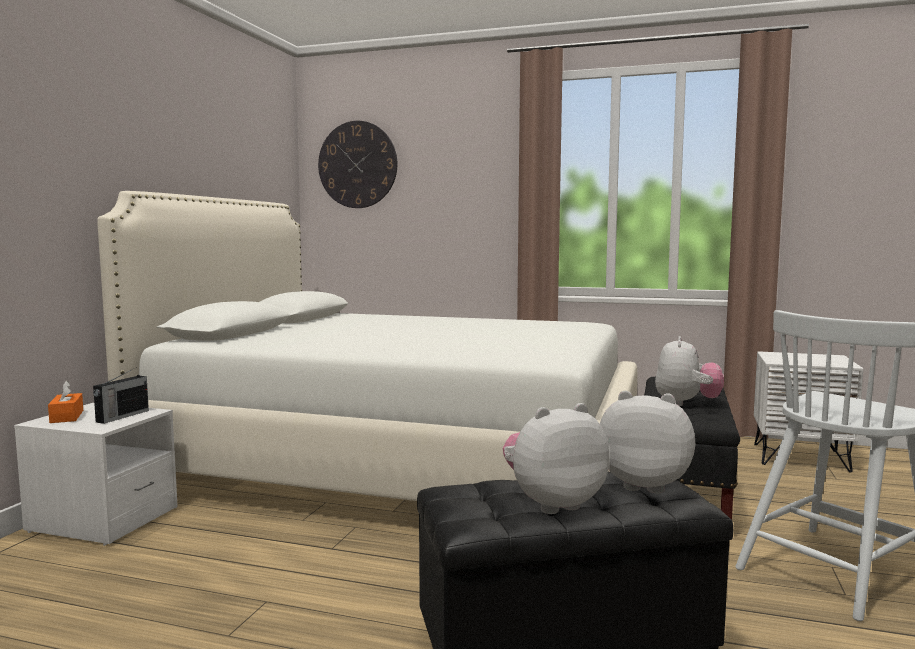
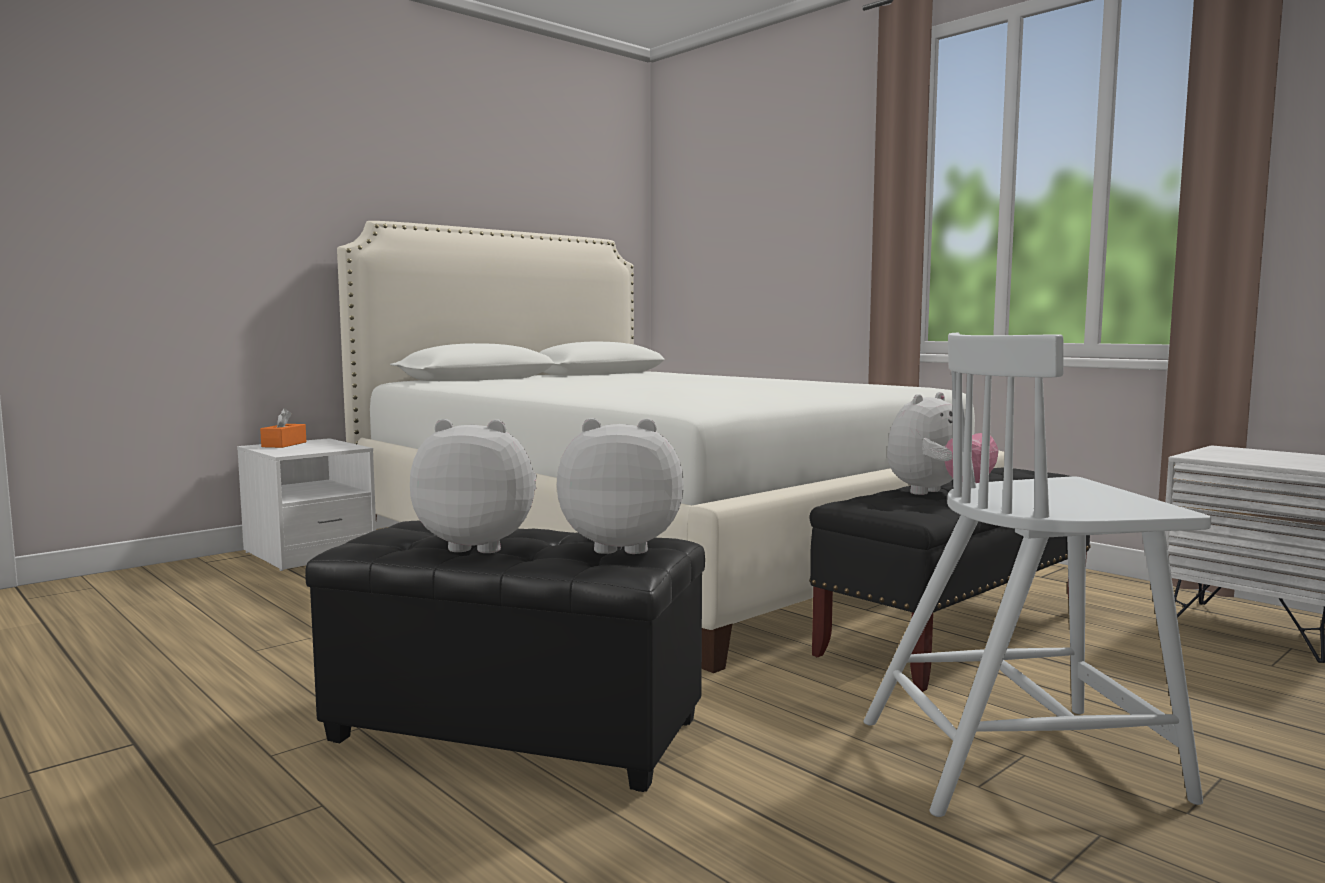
camera: 30 degrees right, 0 degrees up
(121, 416) = (321, 448): radio -> none
(357, 165) = (706, 188): wall clock -> none
(644, 484) = (622, 547): plush toy -> plush toy turned 45 degrees counterclockwise

